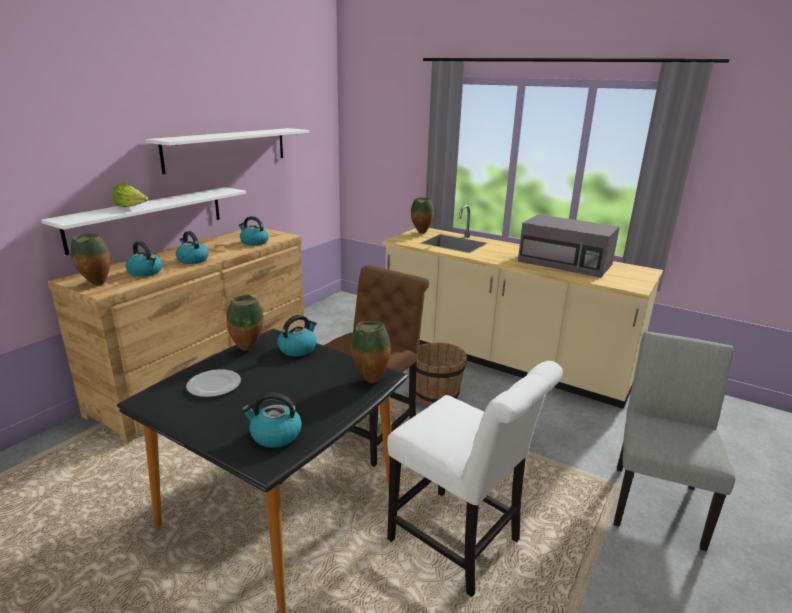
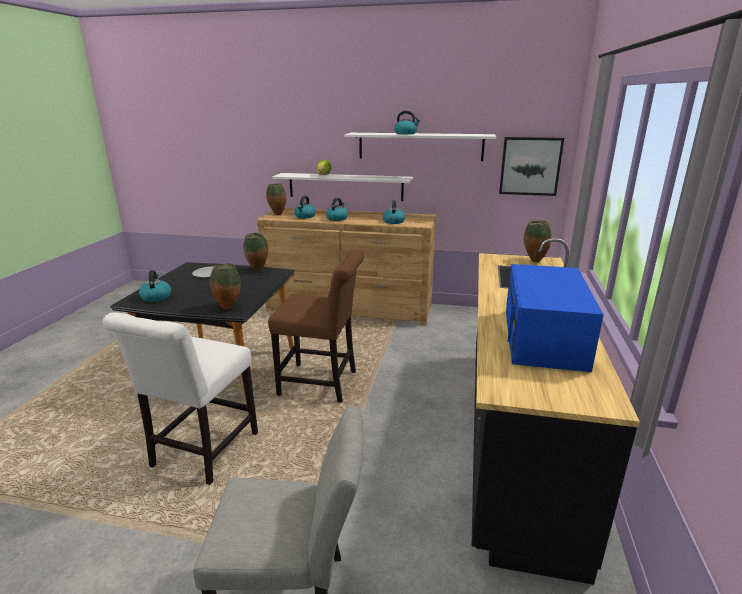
camera: 70 degrees right, 0 degrees up
(298, 349) = (265, 281): kettle -> kettle (406, 133)
(315, 157) = (530, 166): none -> picture
(436, 397) = (396, 405): brown bucket -> none
(501, 360) = (514, 436): beige counter -> black counter
(566, 263) = (544, 339): grey microwave -> blue microwave

